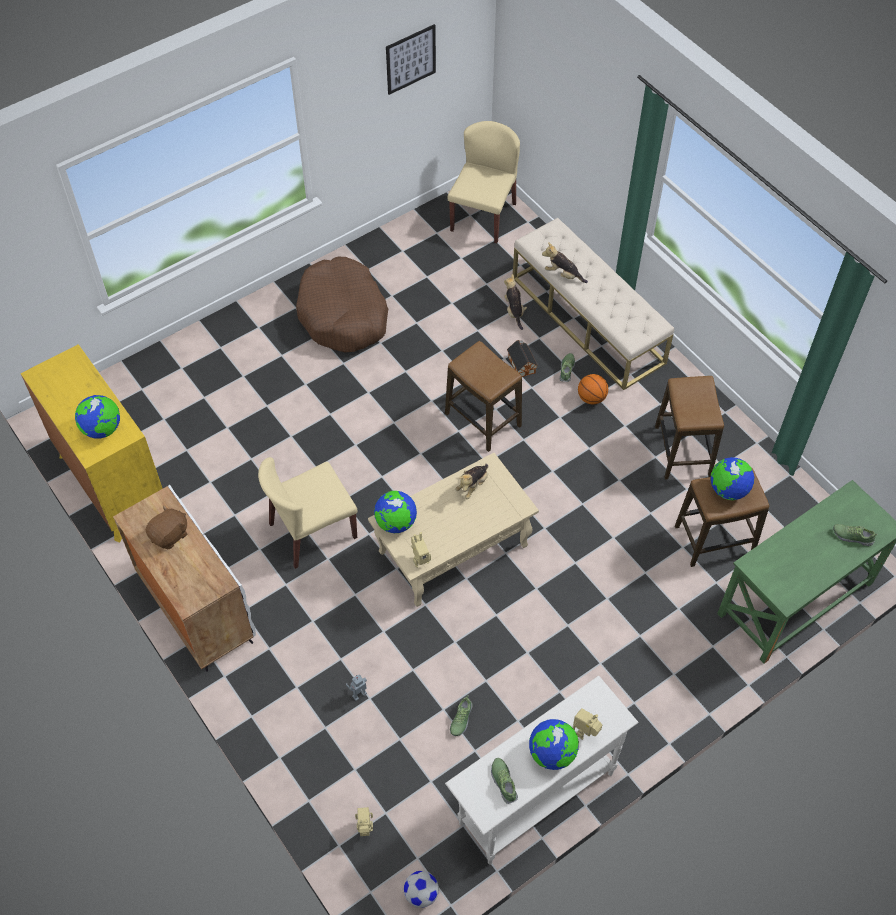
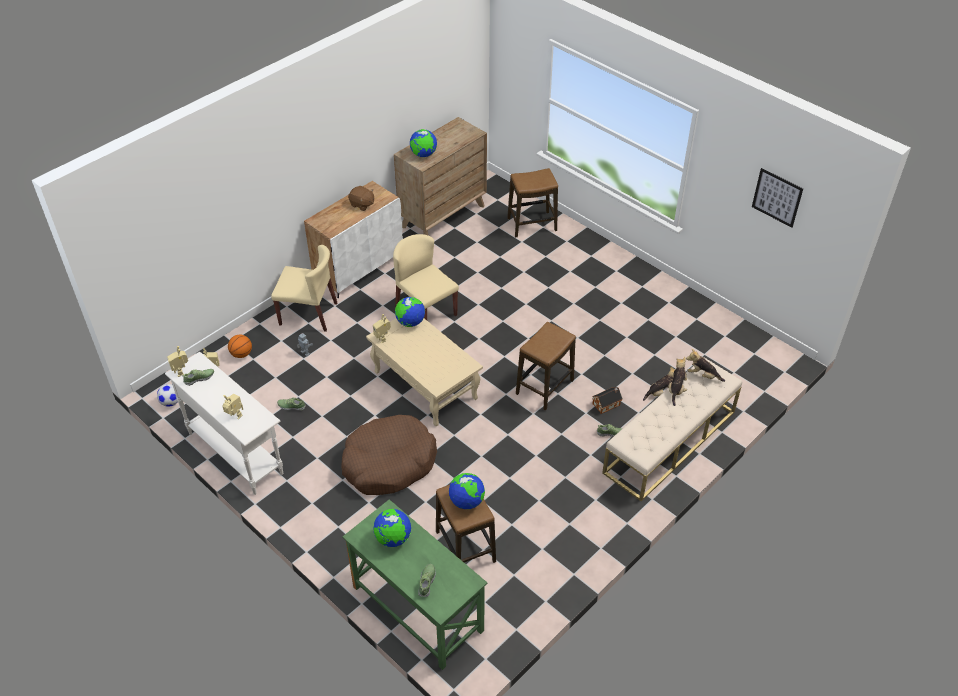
camera: 80 degrees right, 10 degrees down
(113, 483) = (443, 216): yellow dresser -> brown dresser
(343, 315) = (618, 296): brown dog bed -> brown dog bed (389, 463)
(472, 485) = (450, 358): plush toy -> plush toy (703, 375)
(483, 216) = (756, 362): beige chair -> beige chair (309, 314)
(485, 808) = (181, 371): none -> toy robot
(552, 753) = (219, 400): globe -> globe (393, 538)
(591, 398) = (587, 452): basketball -> basketball (241, 354)
(682, 451) = (549, 519): stool -> stool (531, 224)

